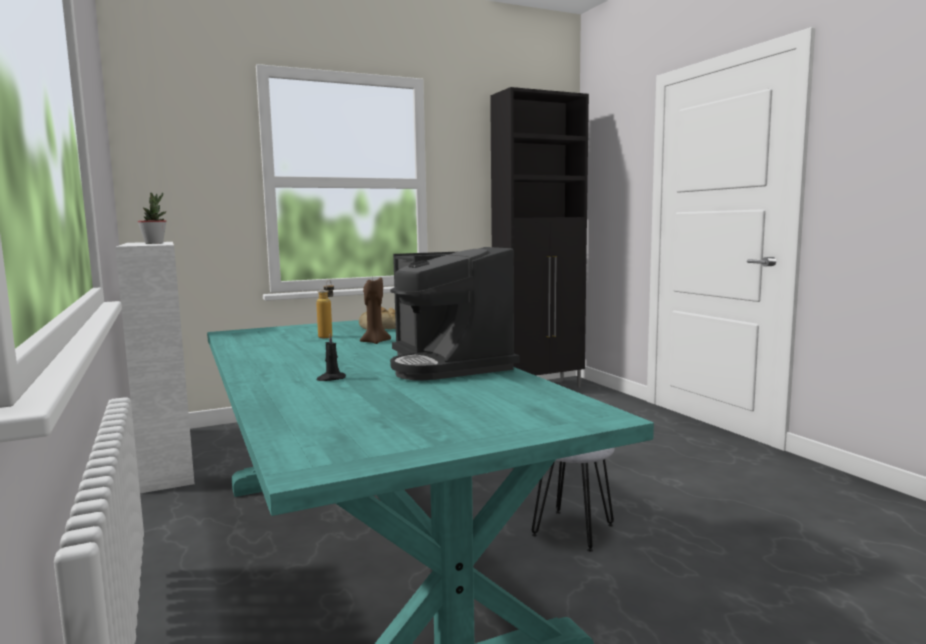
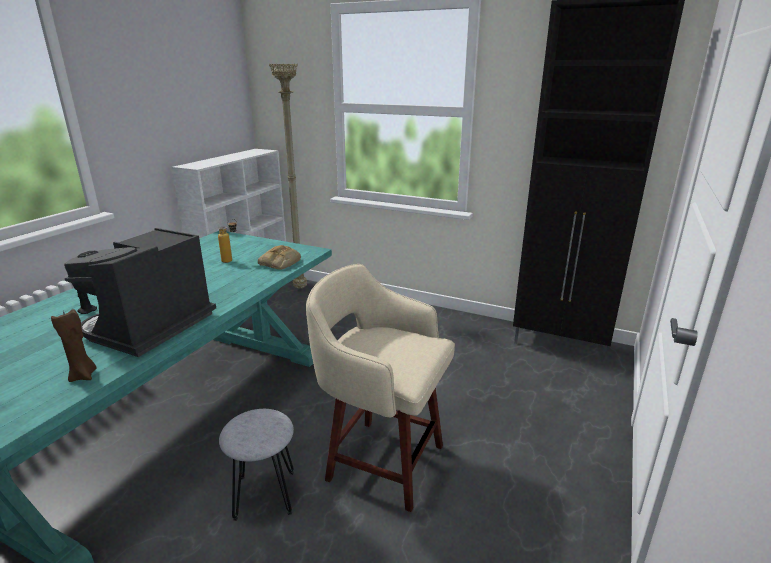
camera: 50 degrees right, 15 degrees up
(154, 243) = (222, 160): potted plant -> none
(230, 432) = (301, 288): none -> beige floor lamp
(374, 342) = (221, 279): brown candle -> brown candle (83, 375)
(590, 476) = (381, 461): none -> beige stool

